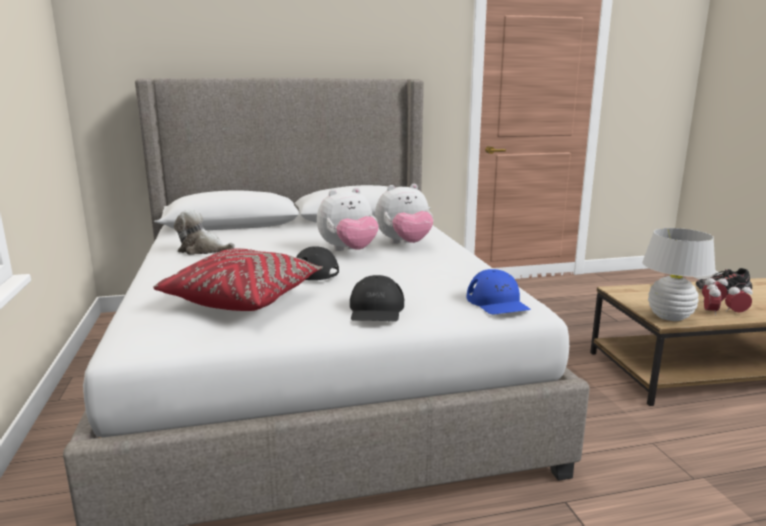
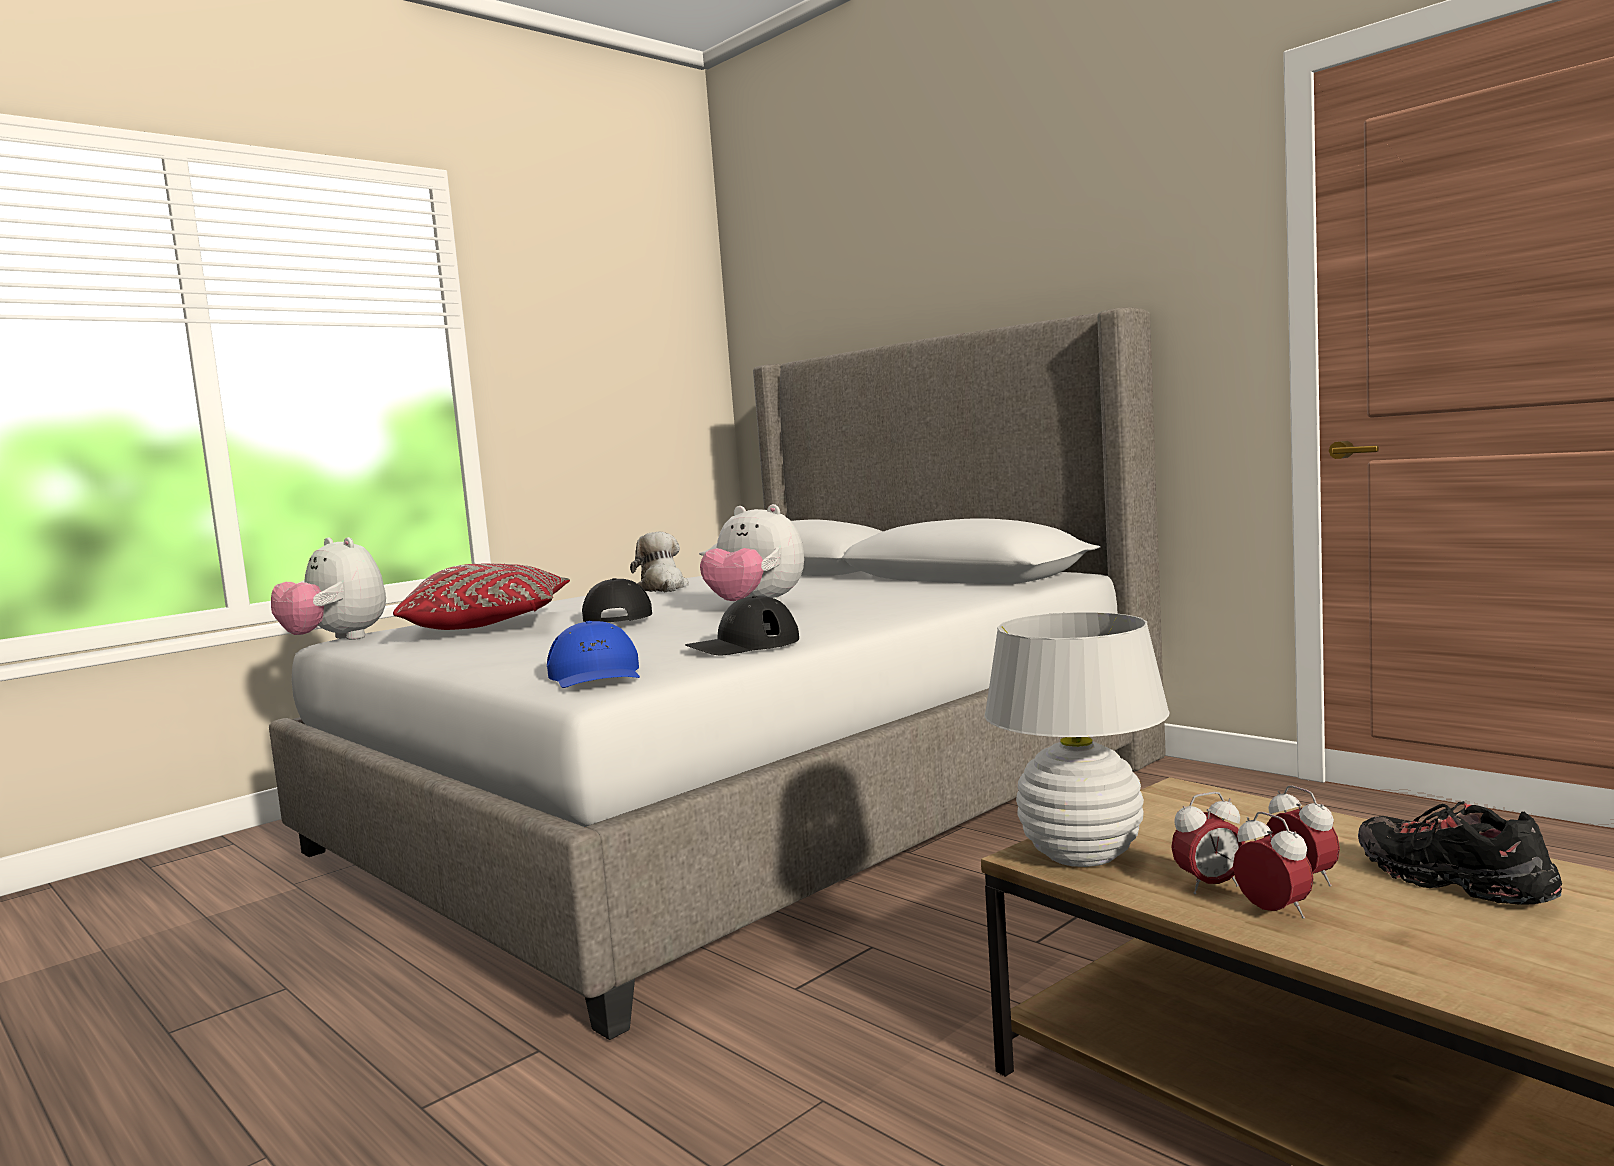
camera: 60 degrees right, 10 degrees down
(376, 310) = (503, 654): black cap -> black cap (743, 645)
(404, 244) = (843, 609): plush toy -> plush toy (336, 640)
(497, 302) = (596, 675): blue cap -> blue cap turned 60 degrees counterclockwise

